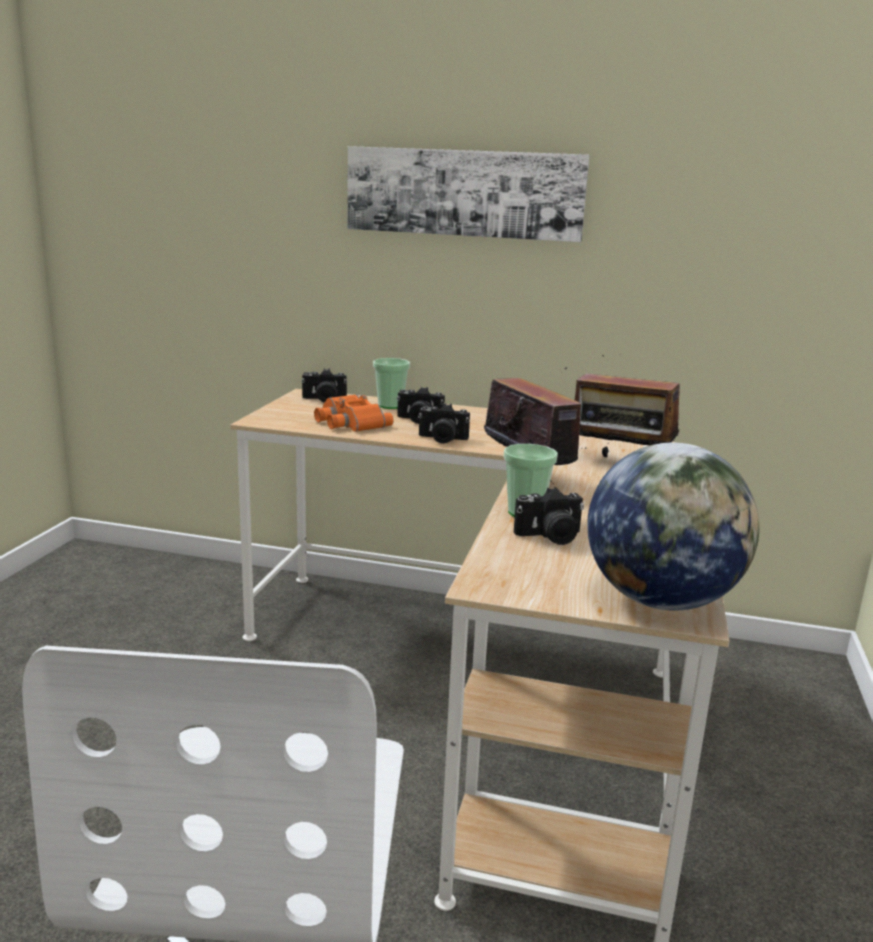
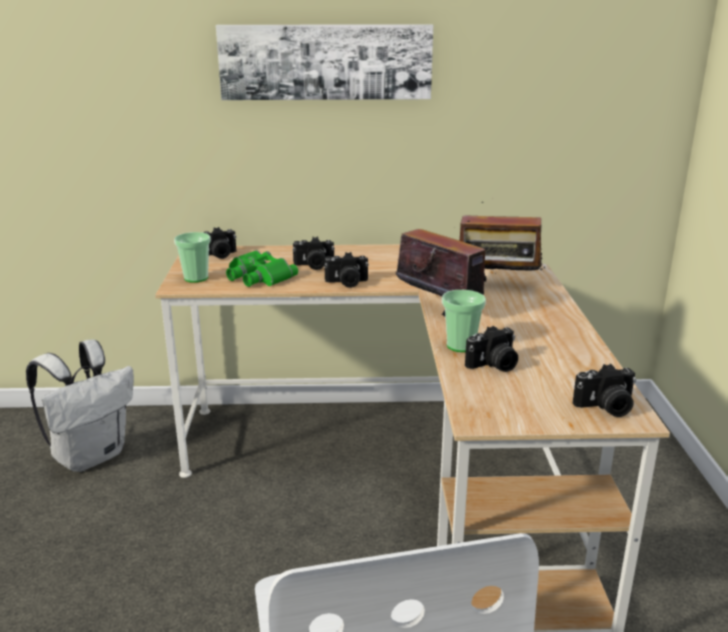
camera: 15 degrees left, 5 degrees up
(165, 602) = (91, 455): none -> white backpack
(349, 422) = (257, 277): orange binoculars -> green binoculars
(390, 405) = (279, 253): cup -> cup (196, 278)
(661, 600) = (606, 407): globe -> camera

